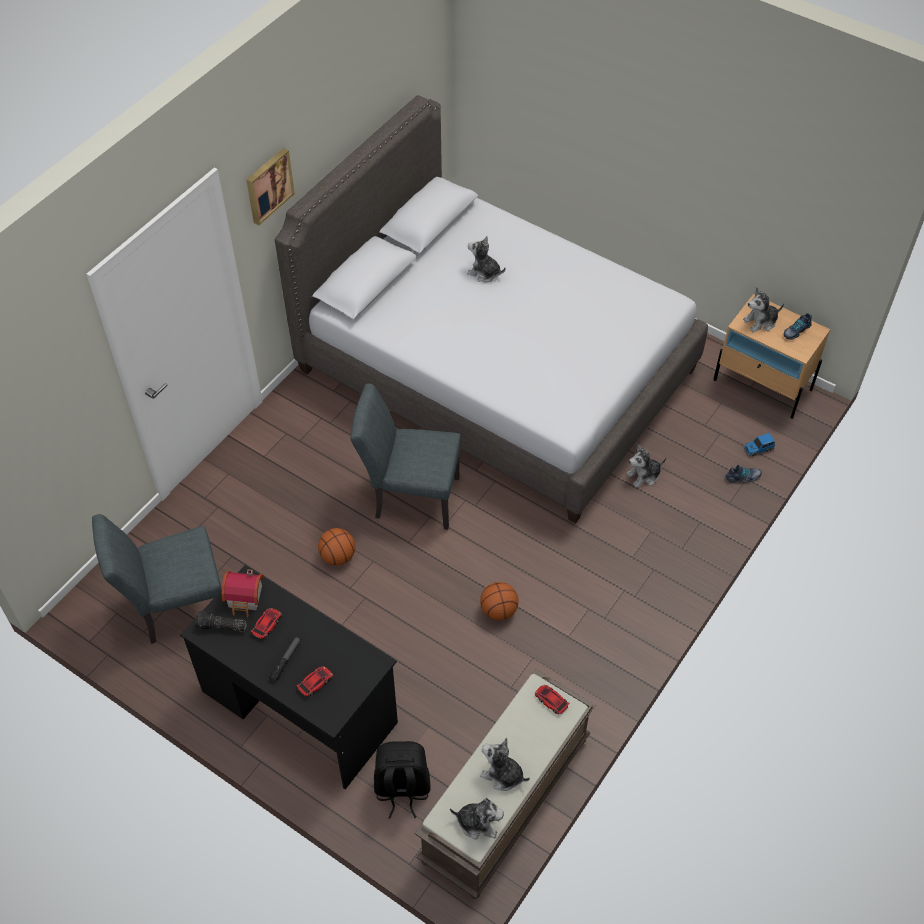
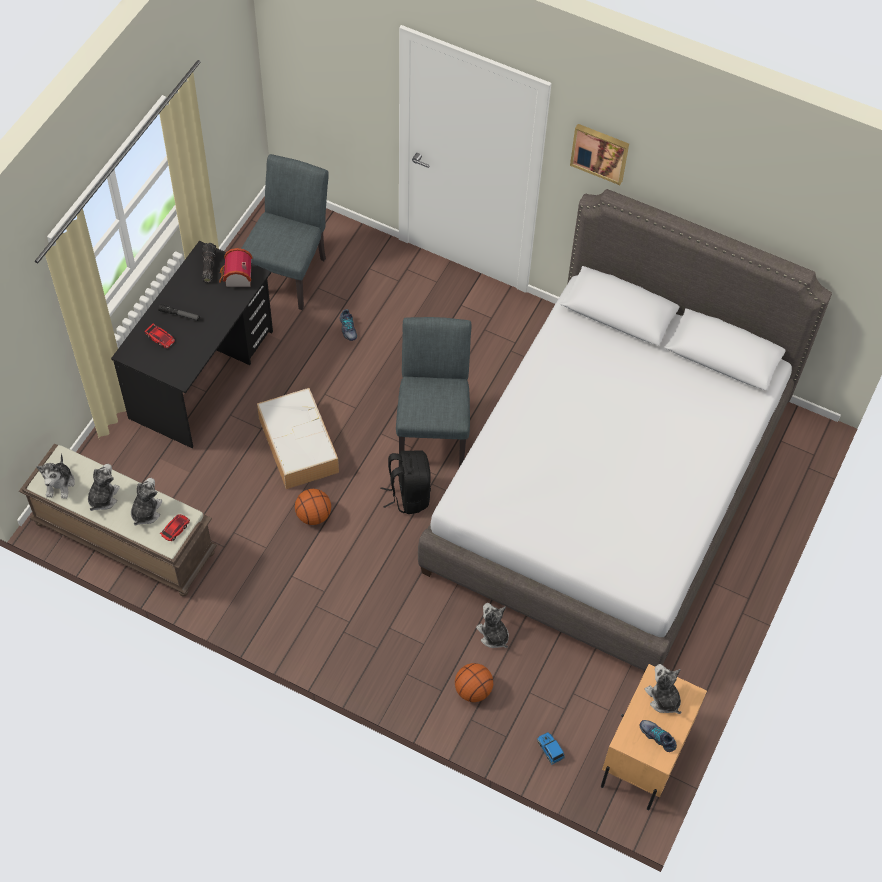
camera: 80 degrees right, 5 degrees up
(175, 607) = (289, 270): grey chair -> grey chair turned 45 degrees clockwise
(267, 624) = (212, 296): toy car -> none
(338, 556) = (357, 380): basketball -> basketball (473, 690)
(402, 789) = (130, 459): black backpack -> black backpack (408, 495)
(408, 618) = (297, 444): none -> storage box
(484, 273) = (658, 412): plush toy -> plush toy (146, 511)
(743, 477) = (507, 733): shoe -> shoe (348, 329)

